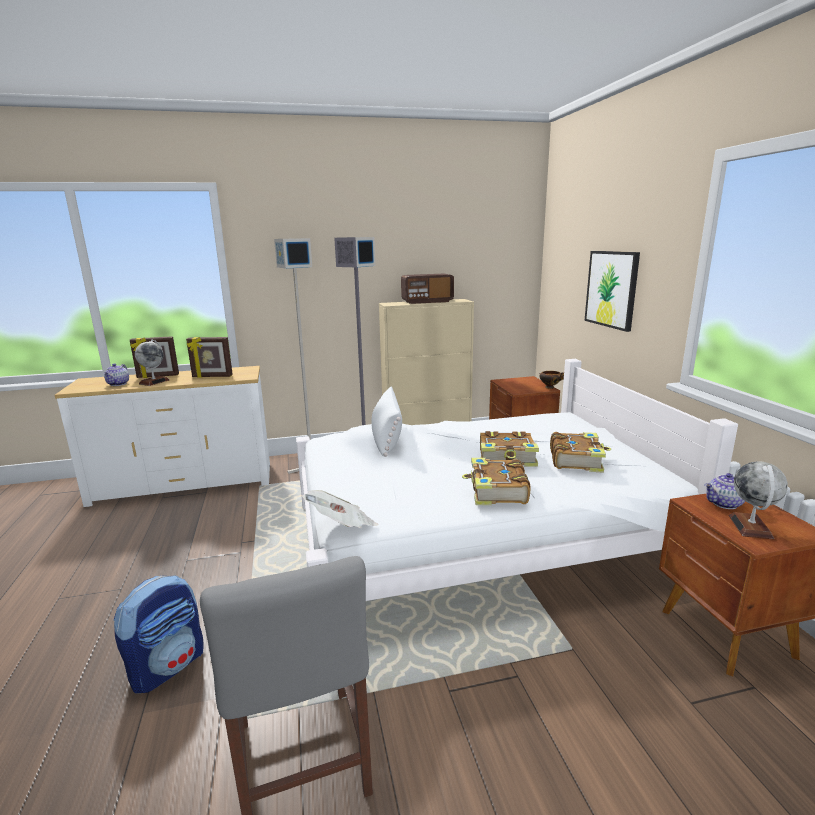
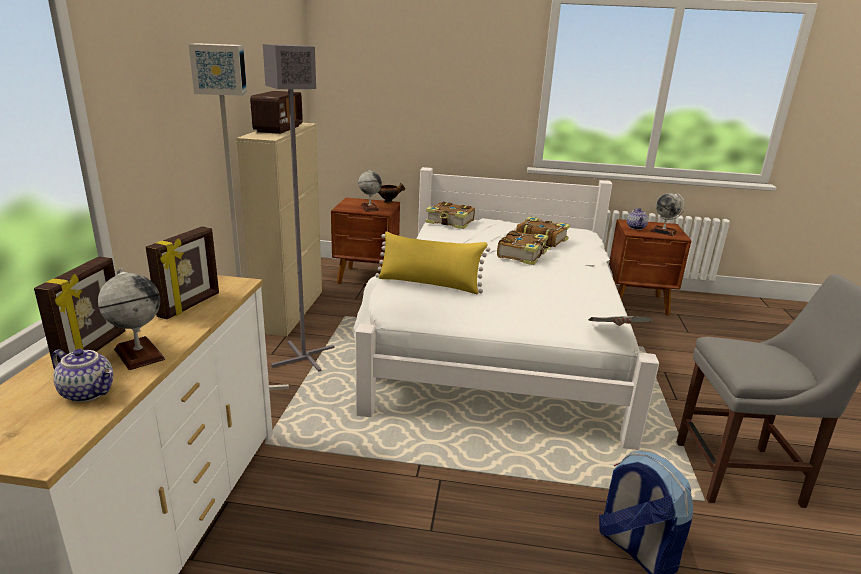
camera: 70 degrees left, 5 degrees up
(386, 438) = (429, 284): white pillow -> yellow pillow
(496, 491) = (581, 272): book -> book (450, 222)
(519, 386) = (370, 208): none -> globe
(611, 289) = (441, 99): picture -> none

